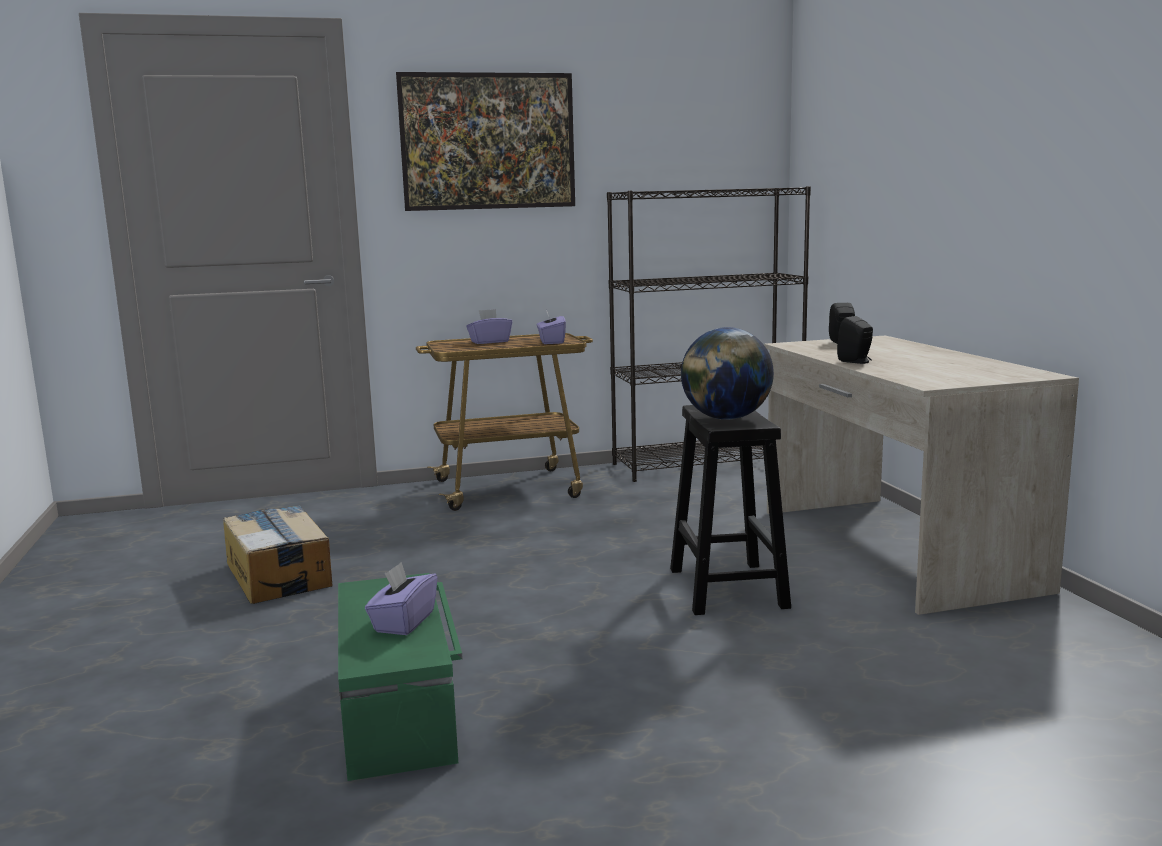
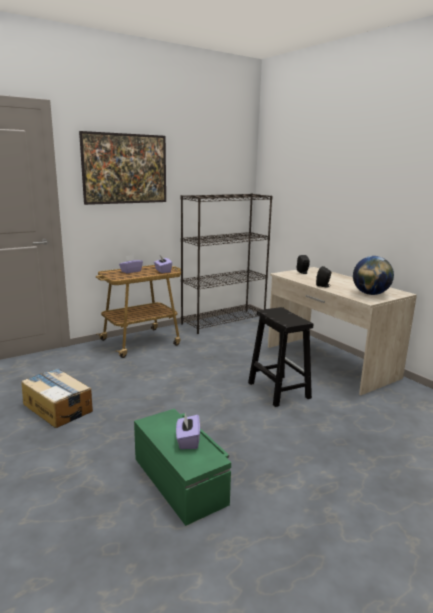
camera: 20 degrees left, 5 degrees up
(726, 418) = (285, 318): globe -> globe (370, 294)

